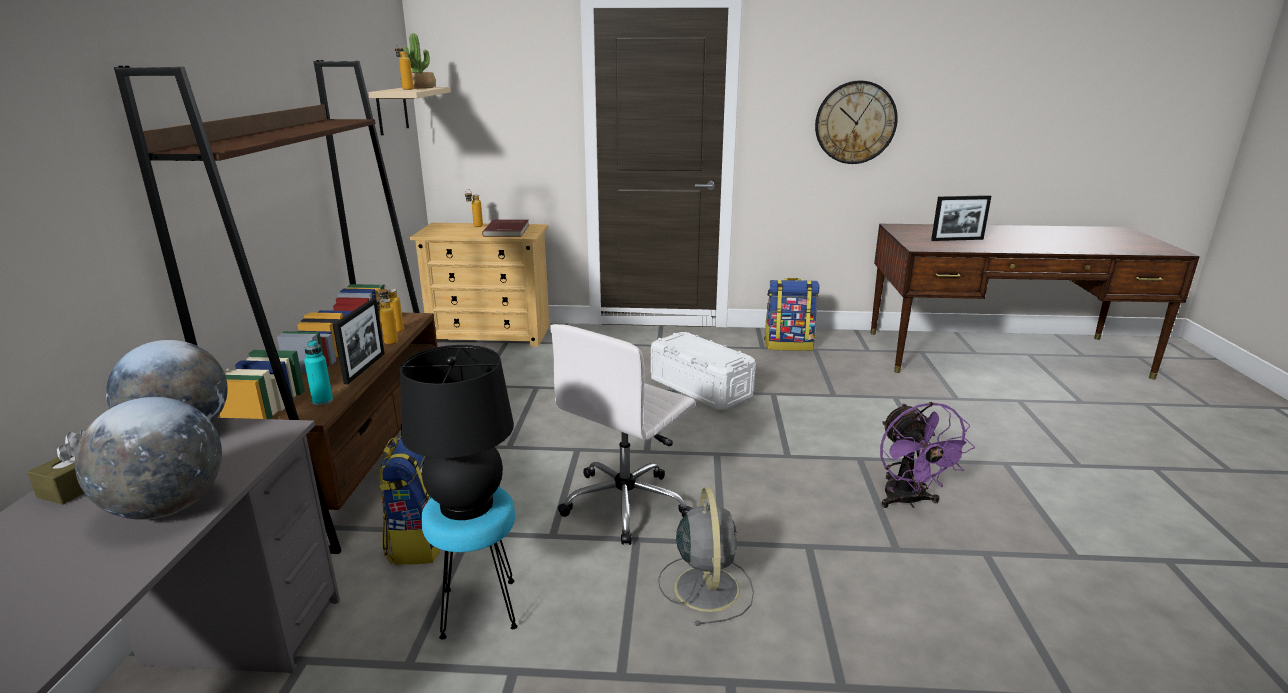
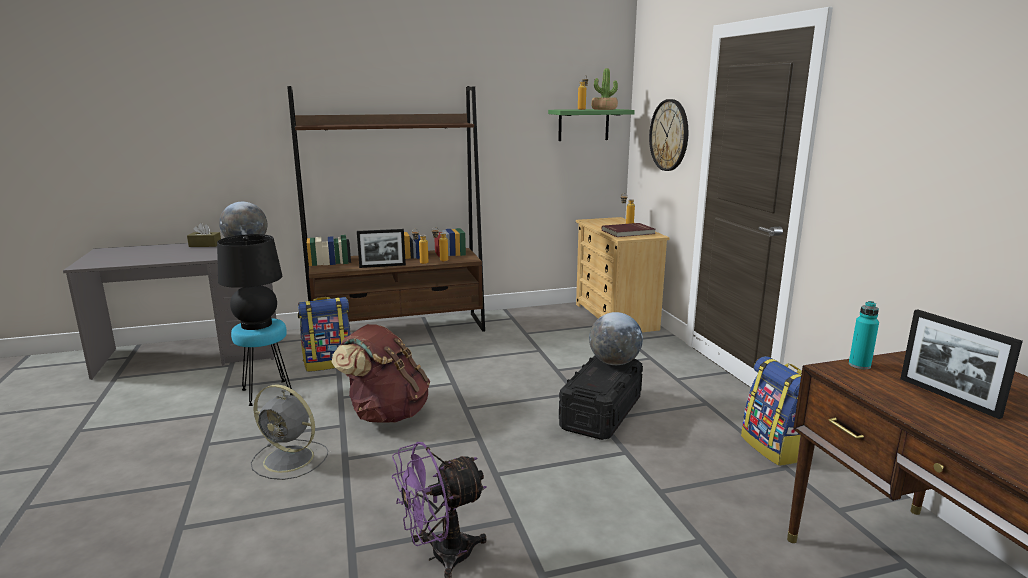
camera: 70 degrees right, 5 degrees down
(166, 508) = (181, 256): globe -> globe (614, 363)
(322, 401) = (336, 268): turquoise bottle -> turquoise bottle (859, 365)
(392, 110) = (583, 125): beige shelf -> green shelf
(627, 503) = (386, 414): white office chair -> brown backpack
(700, 388) = (601, 412): white storage box -> black storage box
(706, 586) = (290, 459): grey fan -> grey fan turned 45 degrees clockwise
(855, 122) = (937, 181): wall clock -> wall clock (669, 135)

